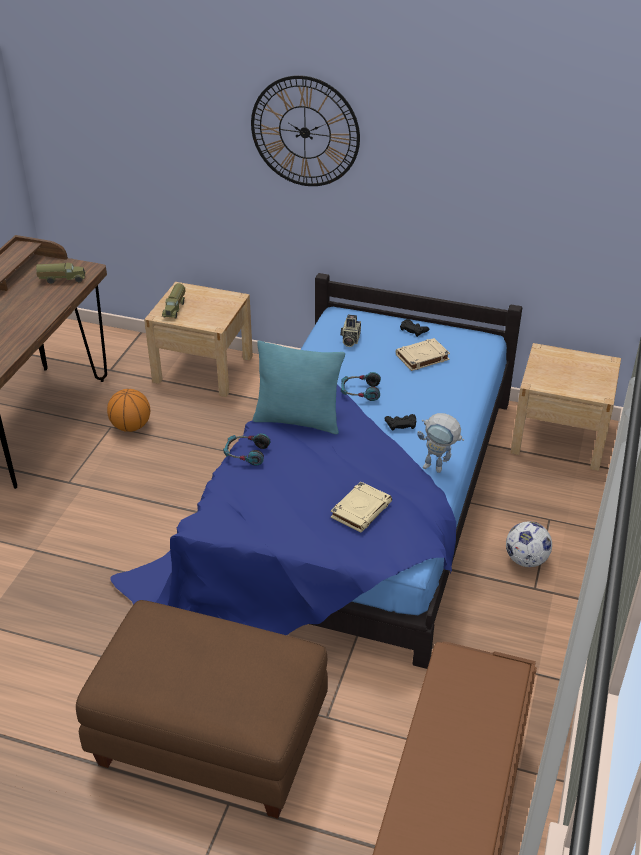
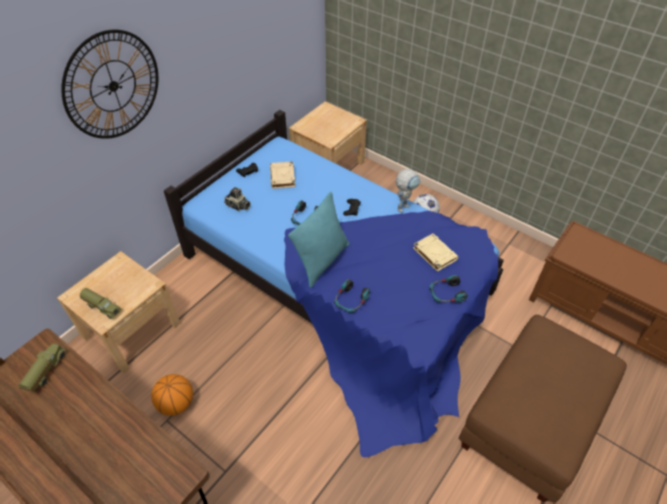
camera: 70 degrees left, 10 degrees up
(295, 531) = (446, 294): none -> headphones

